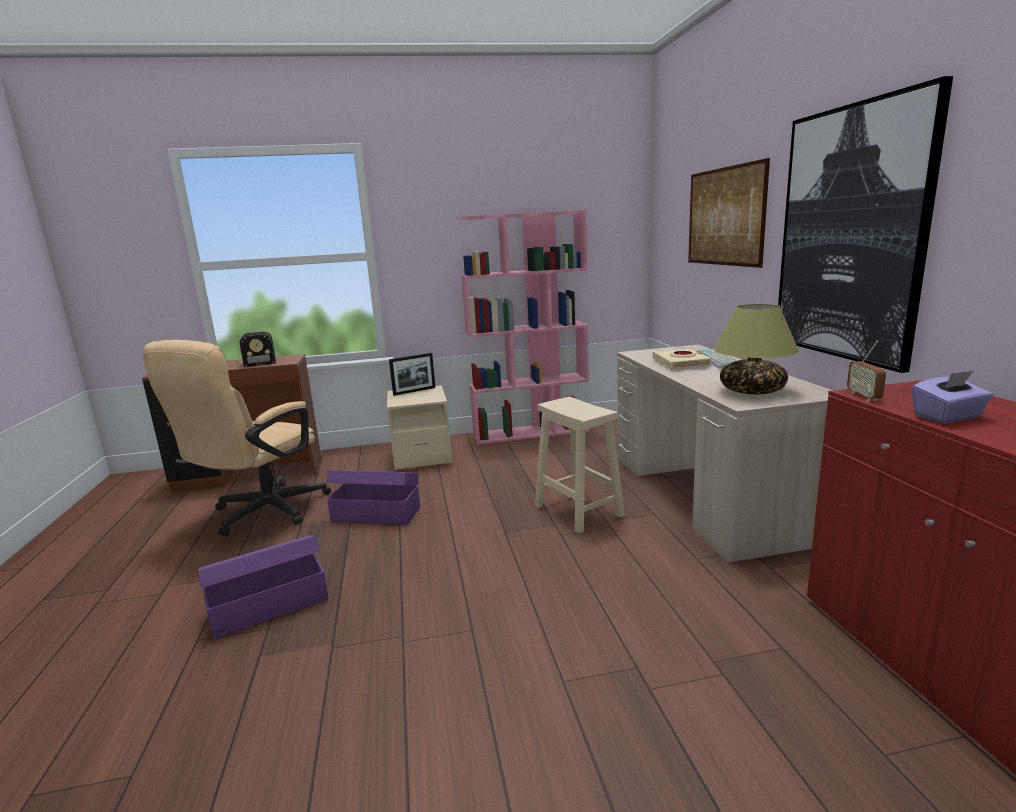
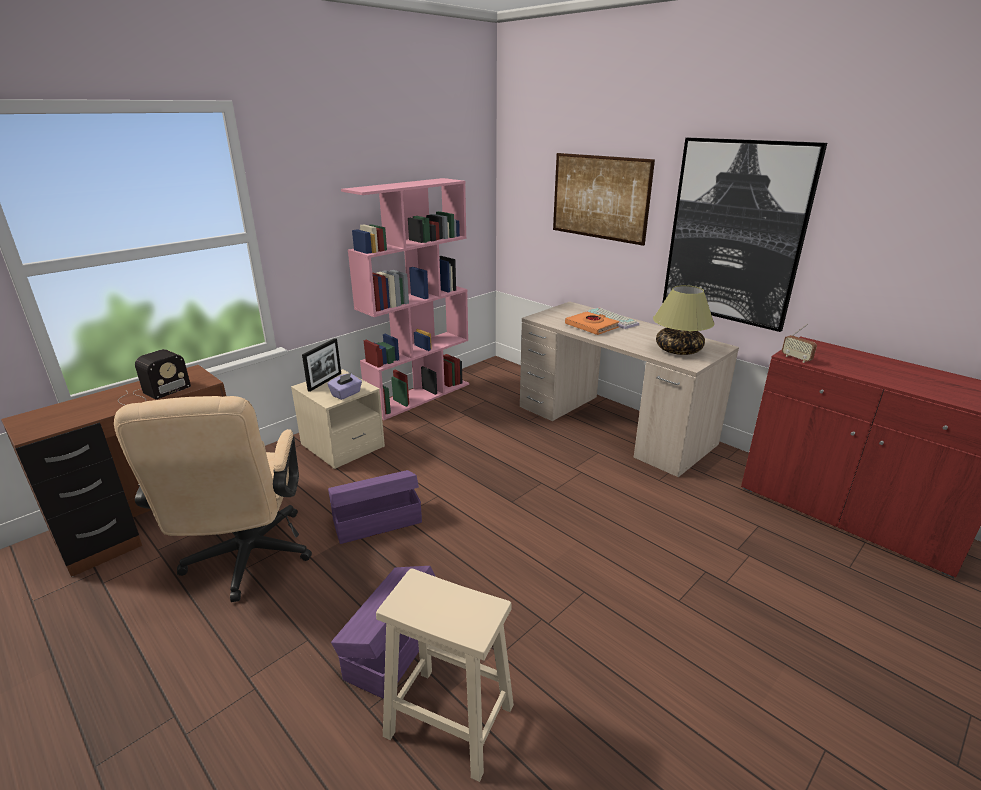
camera: 35 degrees left, 10 degrees up
(577, 510) = (543, 464): beige stool -> beige stool (447, 720)
(681, 363) = (591, 326): beige book -> orange book
(948, 417) = (854, 370): purple tissue box -> purple tissue box (346, 394)

